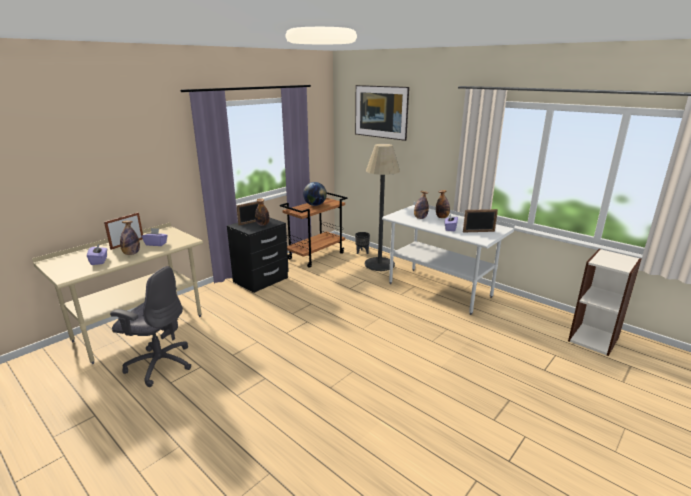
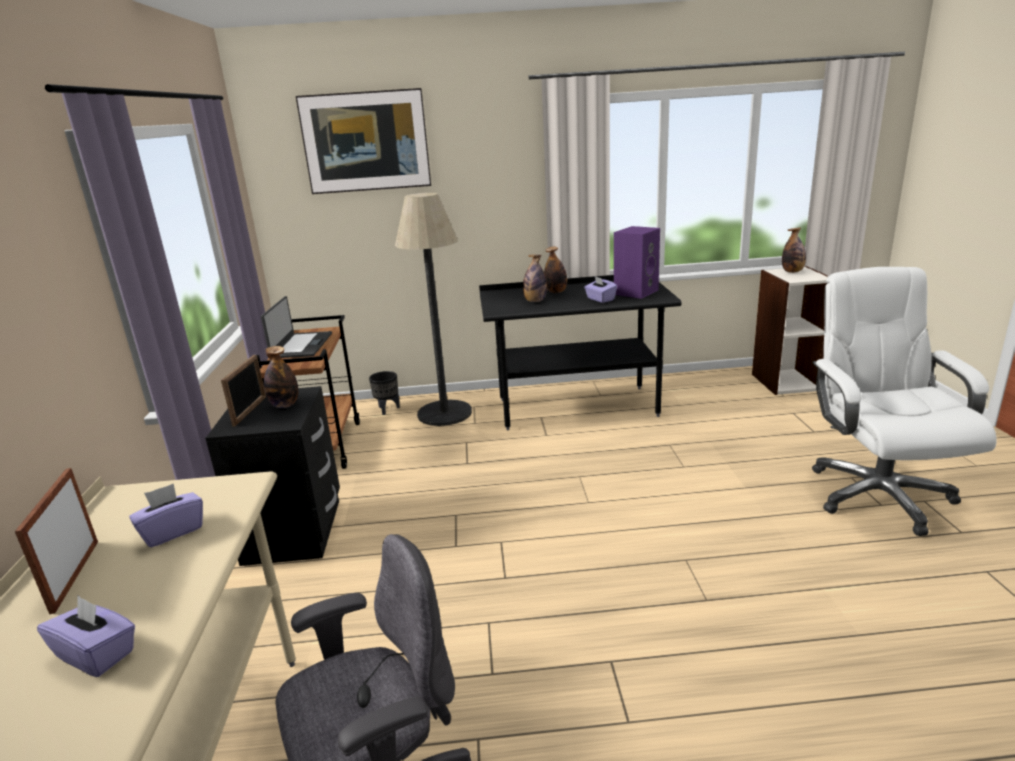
camera: 45 degrees left, 0 degrees up
(131, 254) = (159, 583): bottle -> bottle (792, 272)
(315, 205) = (301, 345): globe -> laptop
(439, 290) = (577, 407): white desk -> black desk
(478, 231) = (635, 292): picture frame -> purple speaker
(504, 415) = (878, 494): none -> white office chair

